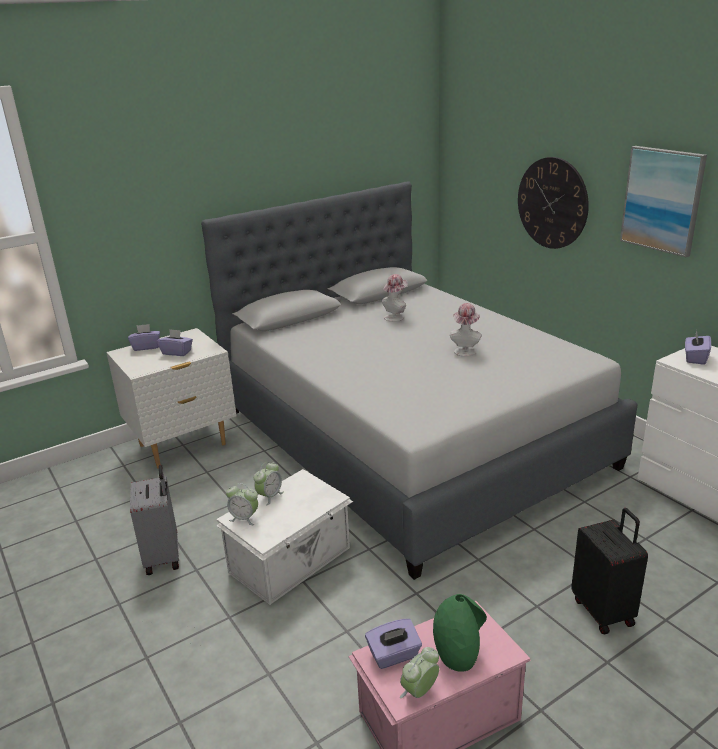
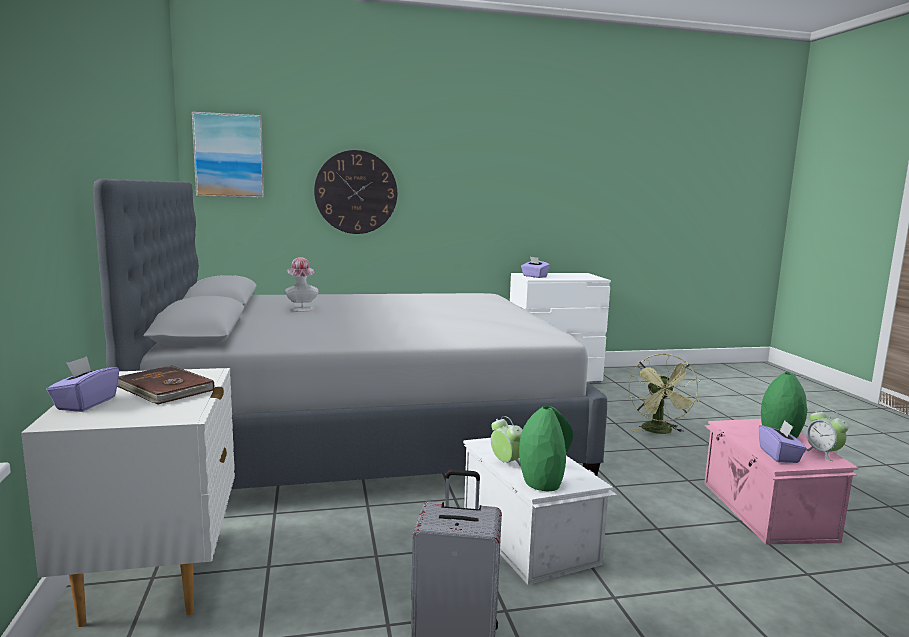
camera: 70 degrees left, 15 degrees down
(177, 352) = (164, 389): purple tissue box -> brown book
(244, 518) = (543, 482): alarm clock -> green vase
(465, 350) = (421, 307): hat -> none
(604, 611) = (660, 431): black suitcase -> green fan
(662, 200) = (464, 174): picture -> picture (229, 156)

